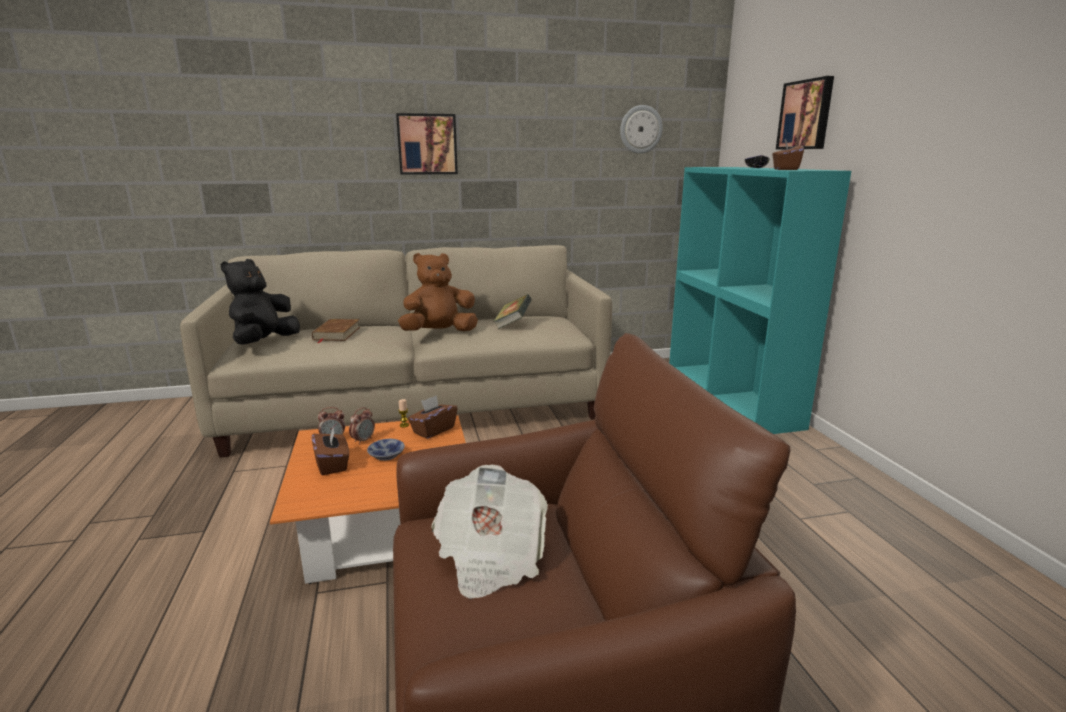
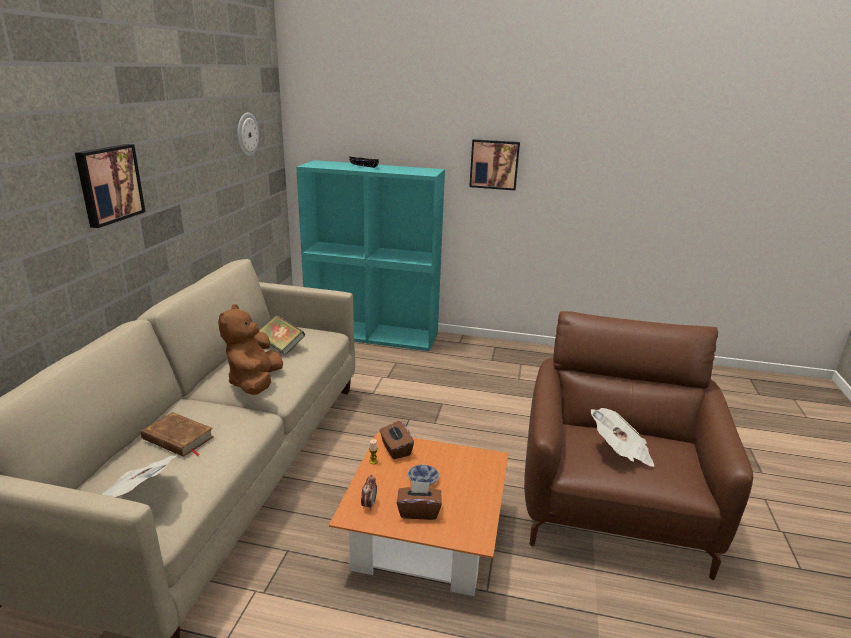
camera: 65 degrees left, 5 degrees up
(264, 342) = (140, 494): black plush toy -> newspaper
(363, 440) = (385, 488): alarm clock -> none
(785, 169) = (412, 171): brown tissue box -> none
(806, 115) = (389, 127): picture -> picture (494, 164)

